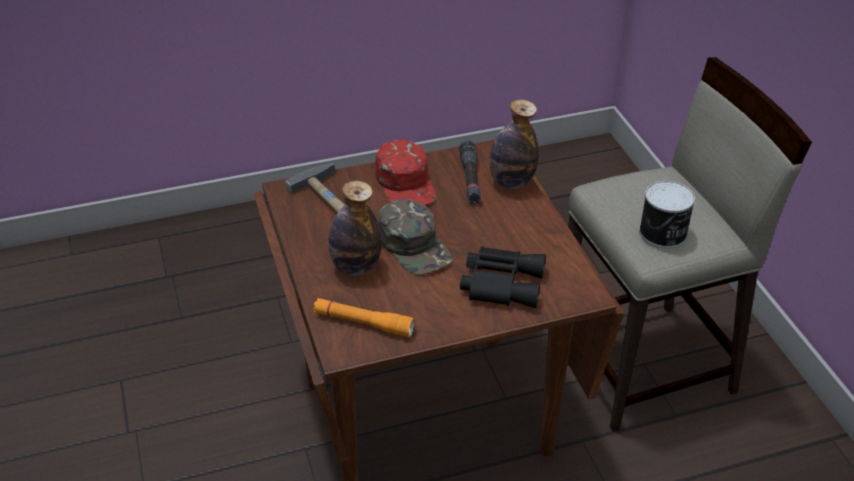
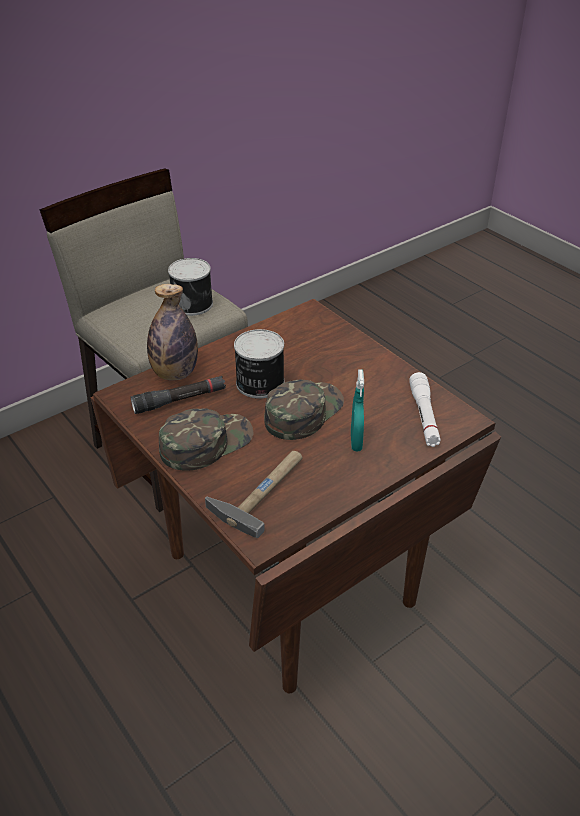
camera: 110 degrees left, 0 degrees up
(355, 267) = (356, 442): bottle -> turquoise spray bottle
(363, 323) = (424, 416): orange flashlight -> white flashlight
(406, 183) = (206, 442): red cap -> green cap
(471, 228) = (259, 383): none -> can
(501, 282) = (323, 353): black binoculars -> none

